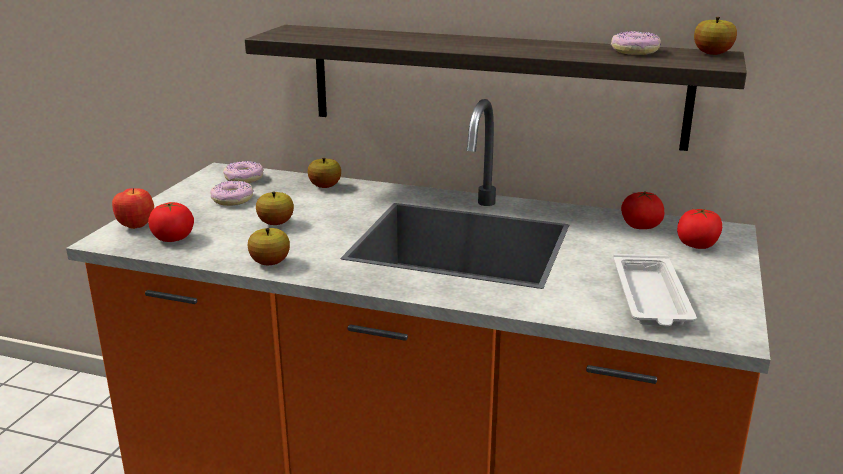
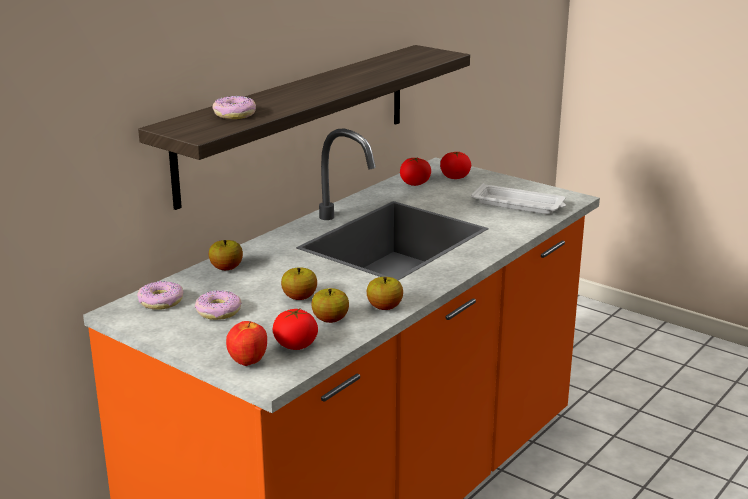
camera: 70 degrees left, 0 degrees up
(634, 51) = (392, 61): donut -> donut (234, 114)
(712, 54) = (418, 50): apple -> apple (330, 320)

